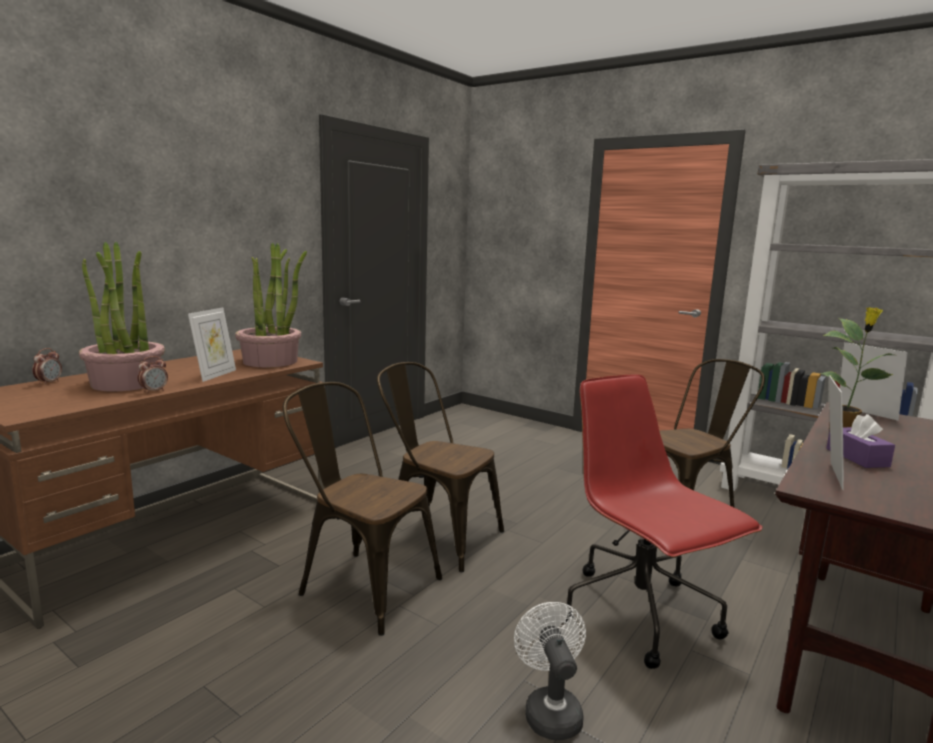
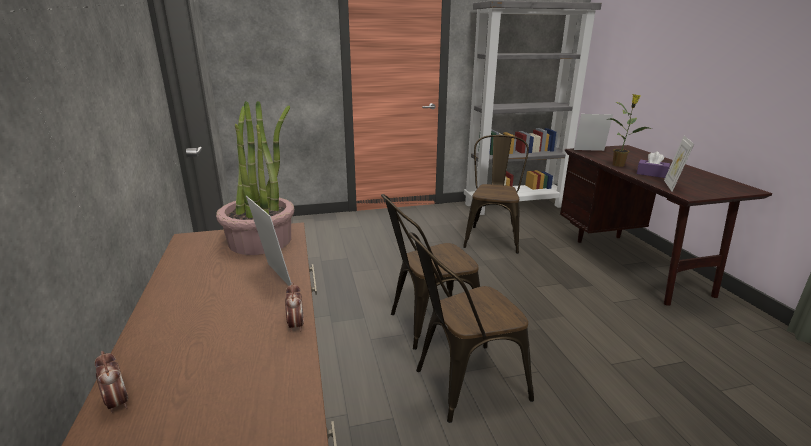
camera: 50 degrees left, 10 degrees up
(126, 383) = (226, 338): potted plant -> none
(550, 710) = (641, 368): white fan -> none
(641, 615) = (576, 299): red office chair -> none
(827, 474) = (672, 186): picture frame -> picture frame turned 135 degrees counterclockwise

